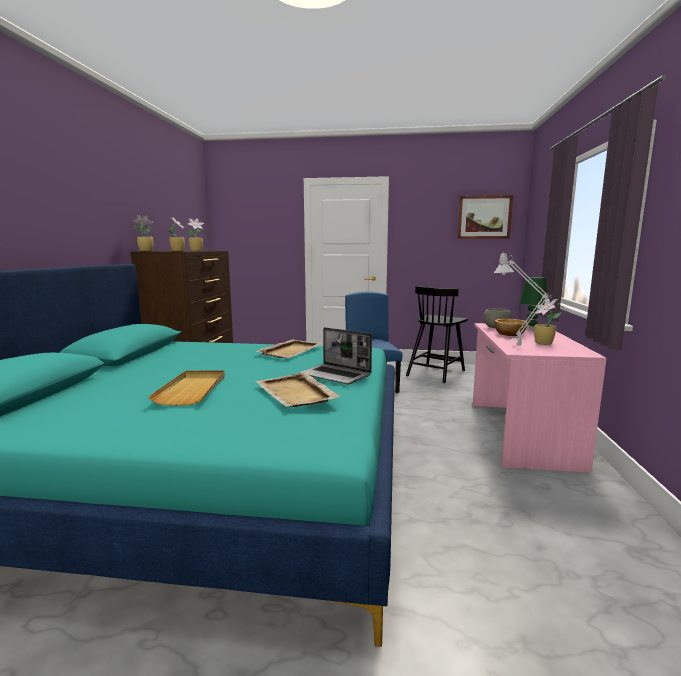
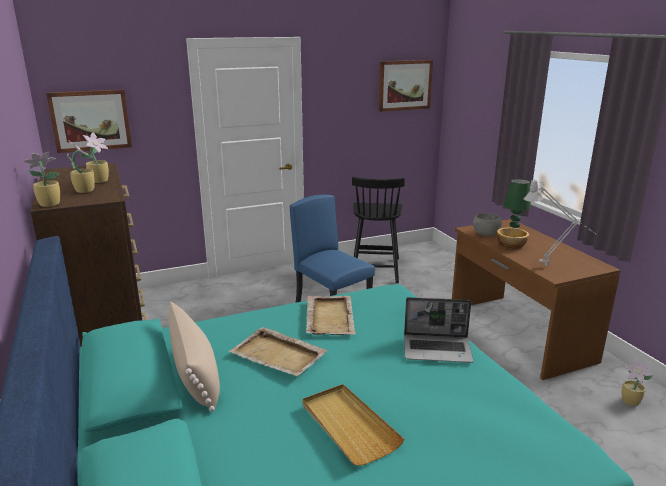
camera: 30 degrees left, 10 degrees up
(161, 357) = (195, 375): none -> beige pillow
(238, 232) = (90, 120): none -> picture
(296, 393) = (458, 395): beige tray -> beige tray (279, 354)
(519, 432) = (518, 333): pink desk -> brown desk
(543, 343) = (555, 256): potted plant -> potted plant (631, 402)

